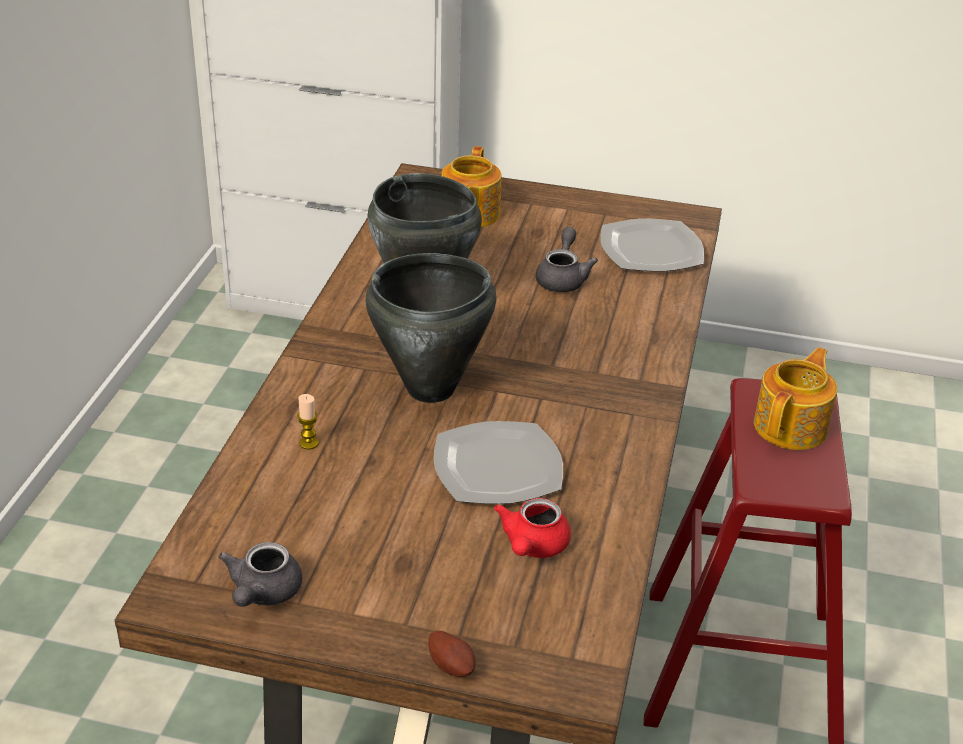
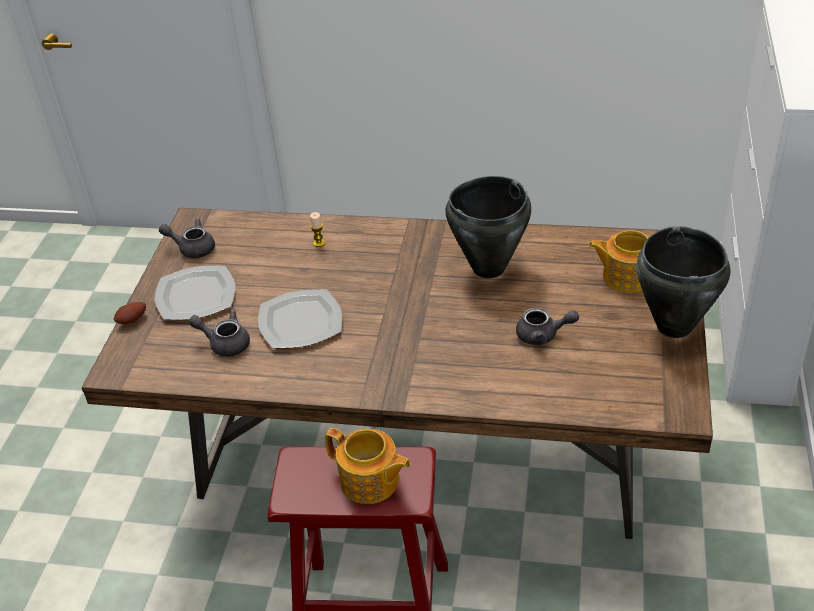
camera: 90 degrees right, 5 degrees up
(431, 389) = (381, 284): black cooking pot -> black cooking pot (673, 326)
(532, 546) = (225, 343): red teapot -> grey teapot
(649, 249) = (609, 385): plate -> plate (196, 295)

